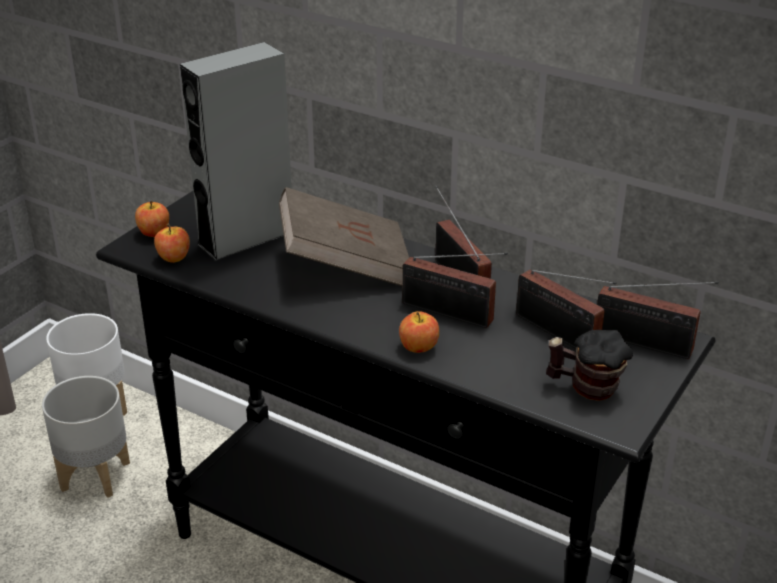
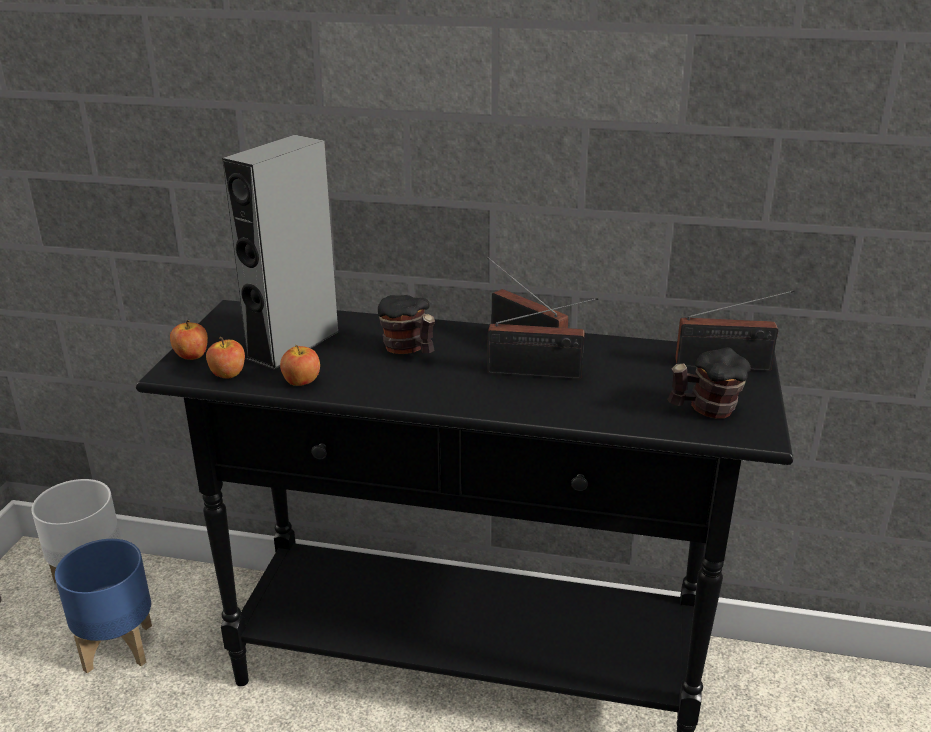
camera: 20 degrees left, 5 degrees down
(96, 475) = (118, 646): grey planter -> blue planter
(345, 265) = (408, 351): brown book -> mug
(418, 347) = (530, 406): apple -> apple (301, 381)
(560, 335) = (649, 372): radio -> none

